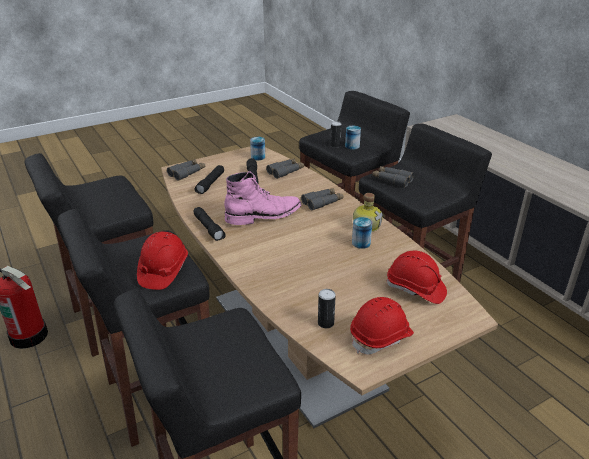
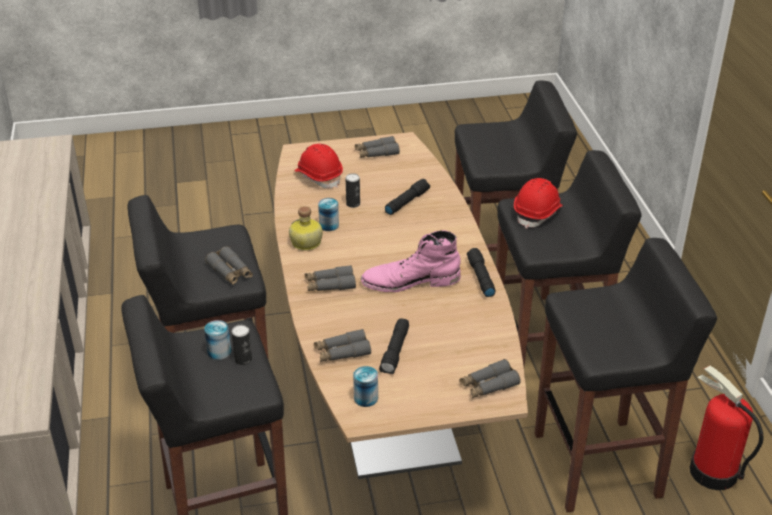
camera: 160 degrees left, 5 degrees up
(211, 184) = (459, 352): black flashlight -> black flashlight (406, 202)
(325, 323) = (411, 169): can -> can (353, 204)
(381, 337) = (376, 153): red hard hat -> grey binoculars

